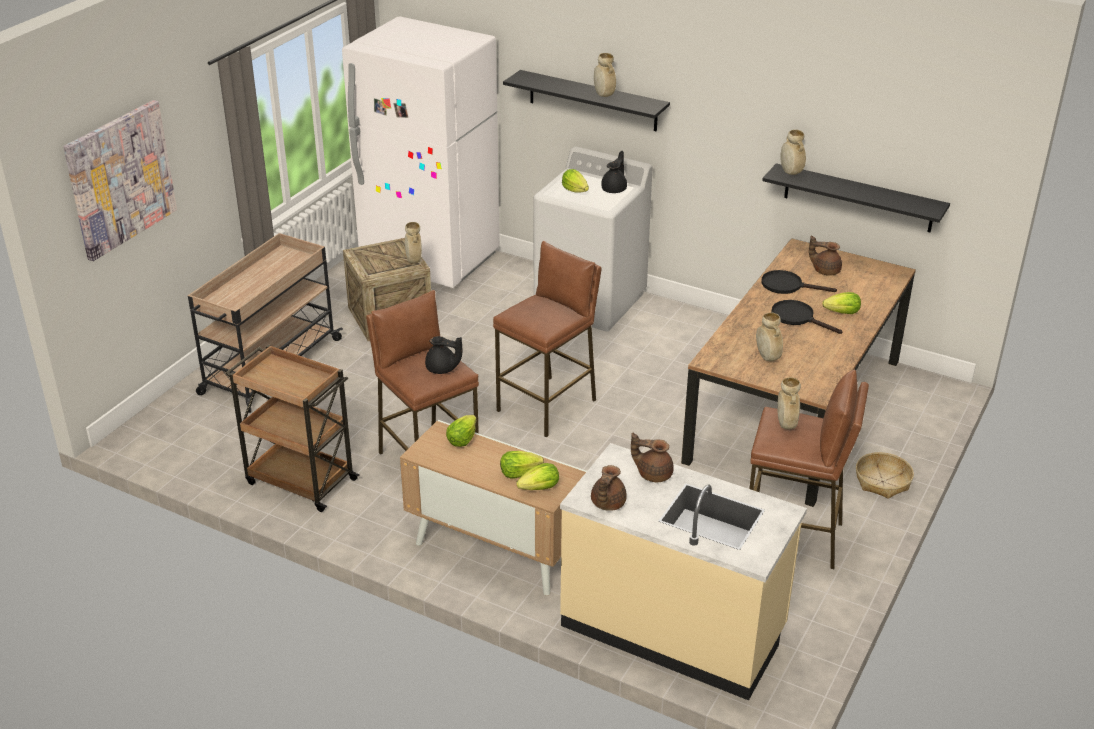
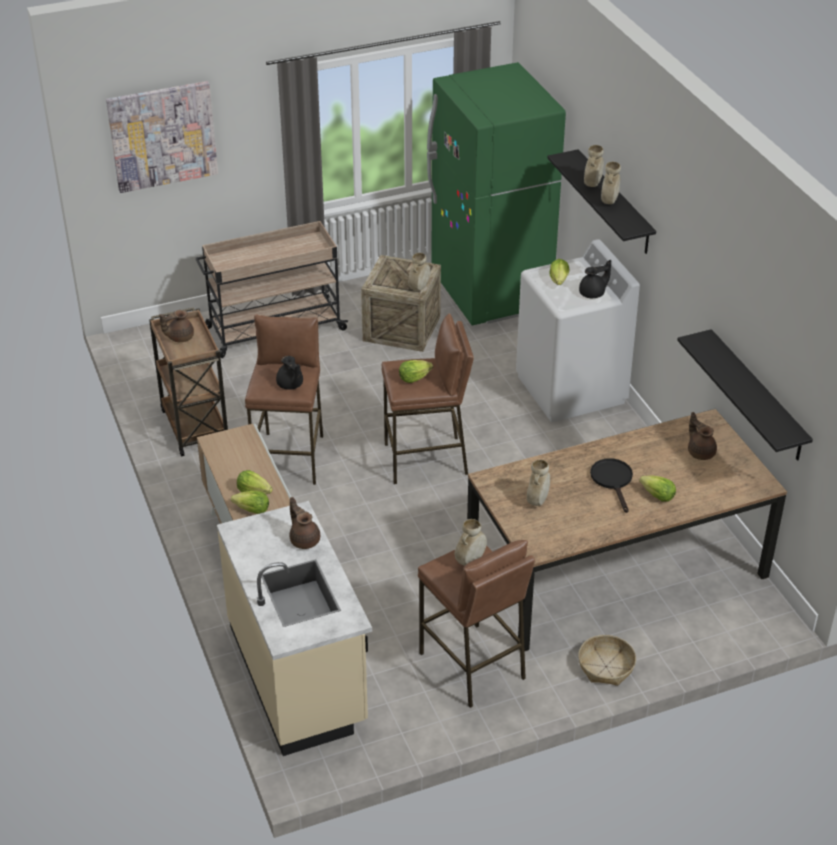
camera: 40 degrees right, 5 degrees up
(430, 259) = (490, 293): white fridge -> green fridge
(462, 440) = (250, 446): lettuce -> lettuce (414, 378)
(607, 504) = (244, 542): brown teapot -> brown teapot (179, 337)
(787, 285) = (646, 449): black frying pan -> none
(790, 172) = (709, 343): beige vase -> beige vase (592, 184)

